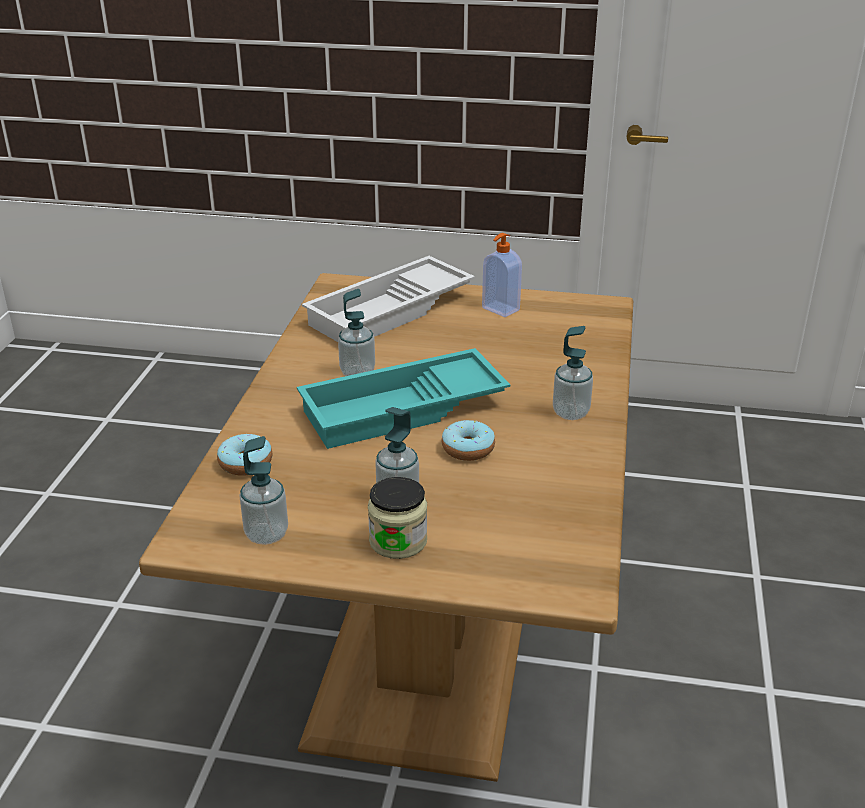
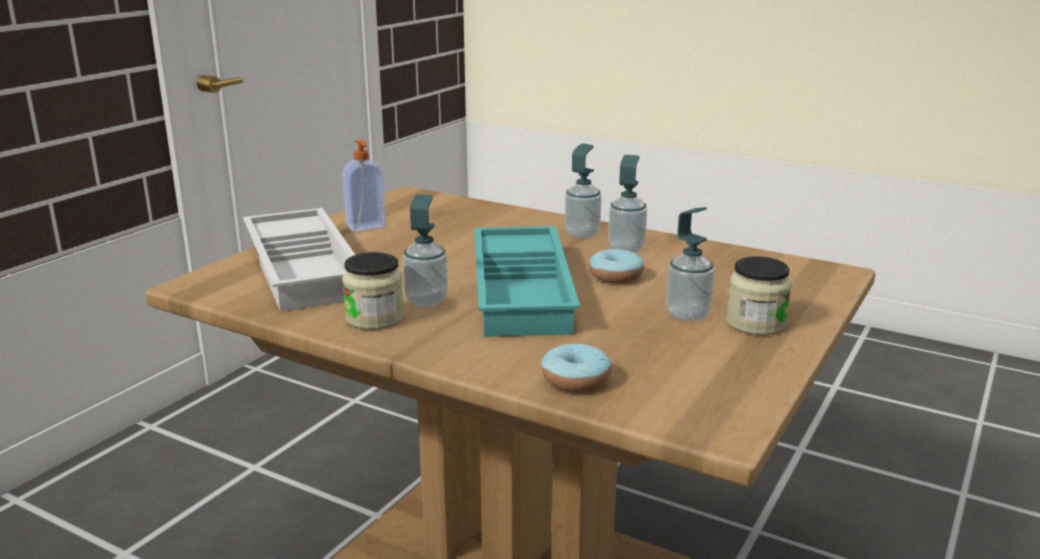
camera: 70 degrees left, 10 degrees down
(266, 534) = (725, 382): soap dispenser -> soap dispenser (626, 248)
(314, 361) = (375, 318): none -> jar

